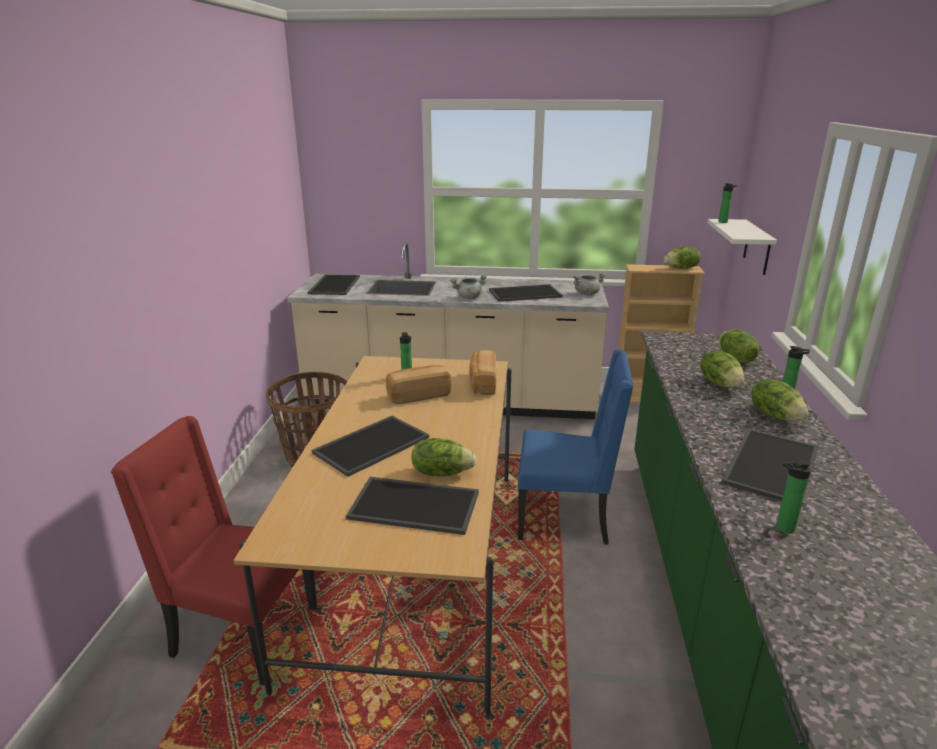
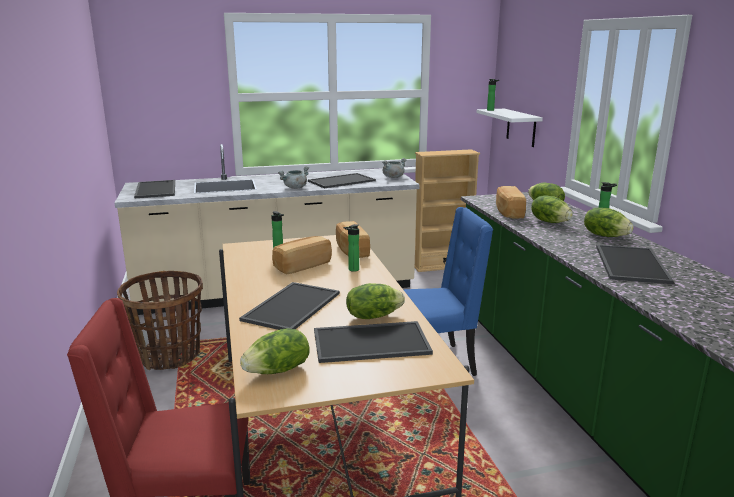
camera: 20 degrees left, 5 degrees down
(679, 362) = (508, 212): none -> bread
(681, 268) = (460, 151): lettuce -> lettuce (278, 370)
(782, 528) = (673, 298): bottle -> bottle (352, 270)

